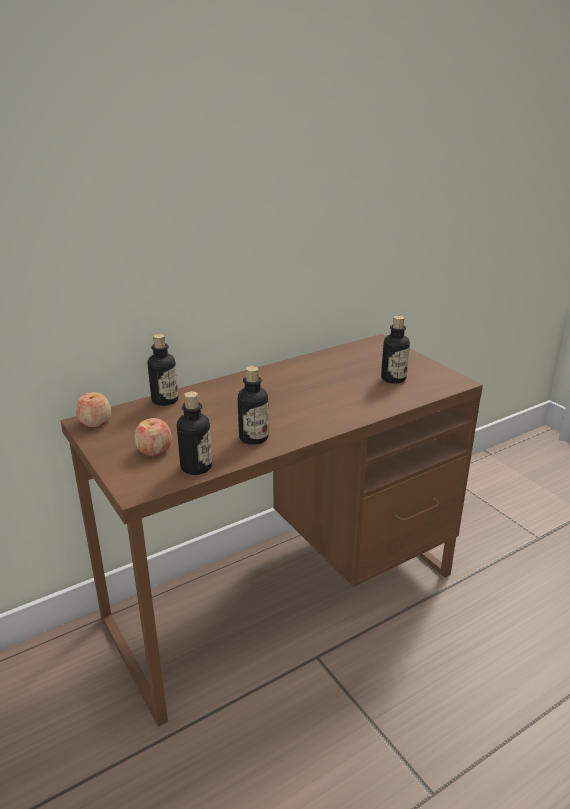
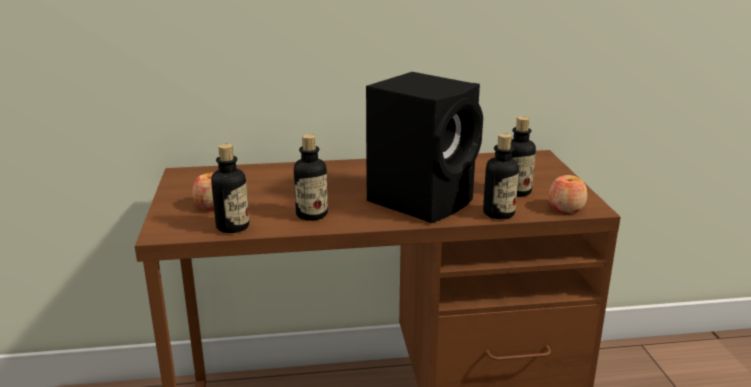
camera: 25 degrees right, 5 degrees down
(95, 422) = (189, 174): apple -> apple (566, 208)
(165, 400) = (266, 169): bottle -> bottle (498, 213)
(331, 402) = (423, 200): none -> black speaker

